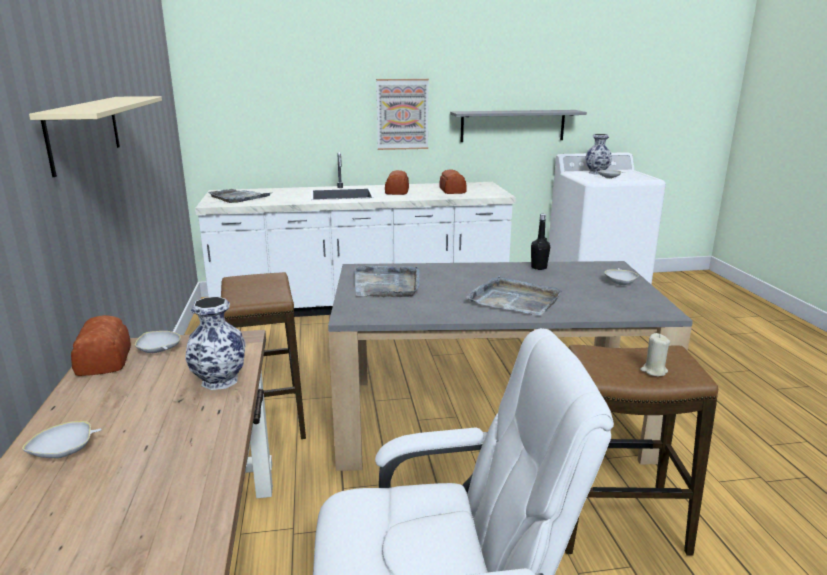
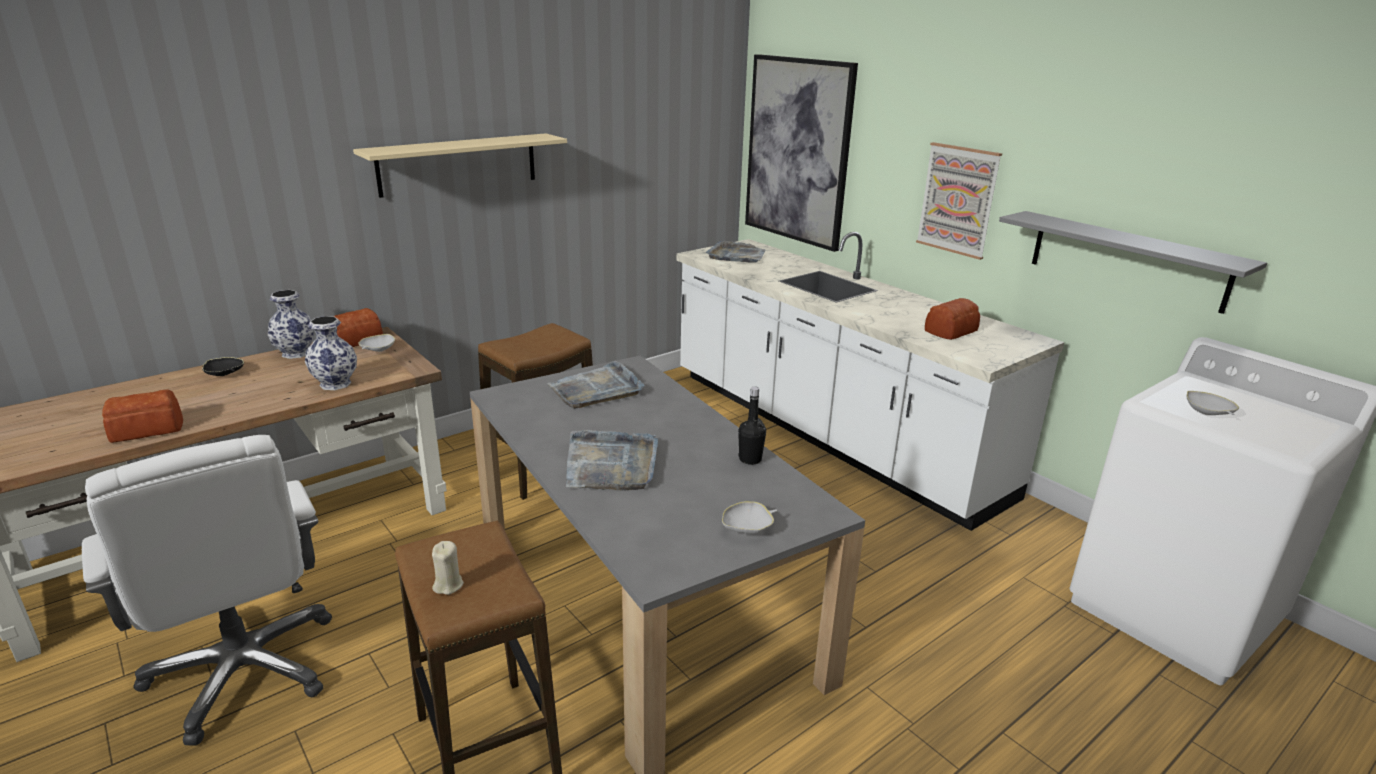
camera: 60 degrees right, 5 degrees up
(65, 452) = (224, 374): white bowl -> black bowl
(248, 105) = (798, 151): none -> picture
(397, 191) = (888, 305): bread -> bread (148, 429)
(596, 173) = (1229, 397): vase -> vase (296, 353)

